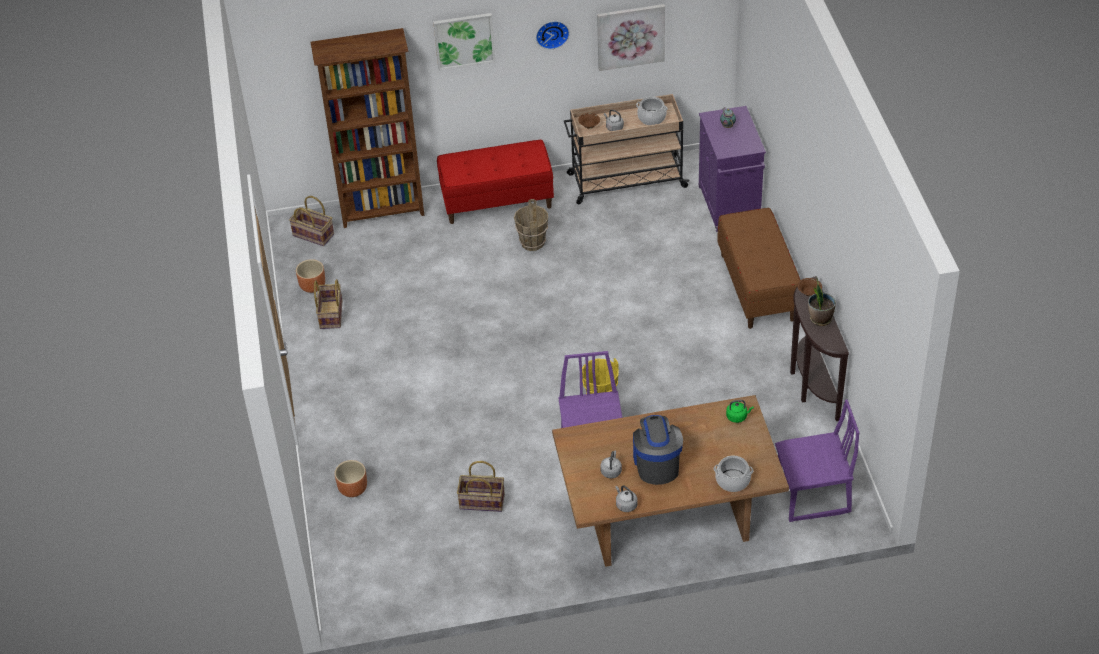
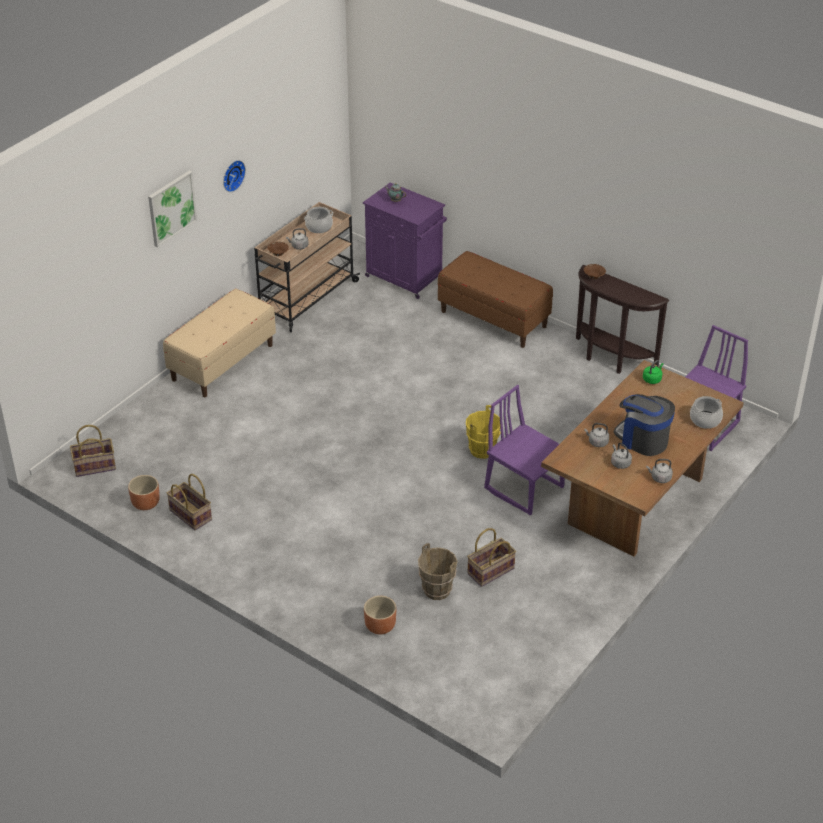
camera: 45 degrees left, 5 degrees down
(383, 211) = (134, 418): brown bookcase -> none
(497, 201) = (222, 362): red bench -> beige bench
(532, 243) = (290, 376): brown bucket -> brown bucket (436, 590)
(617, 442) = (597, 442): none -> grey kettle
(630, 36) = (284, 156): picture -> none
(820, 318) = (623, 288): potted plant -> none

